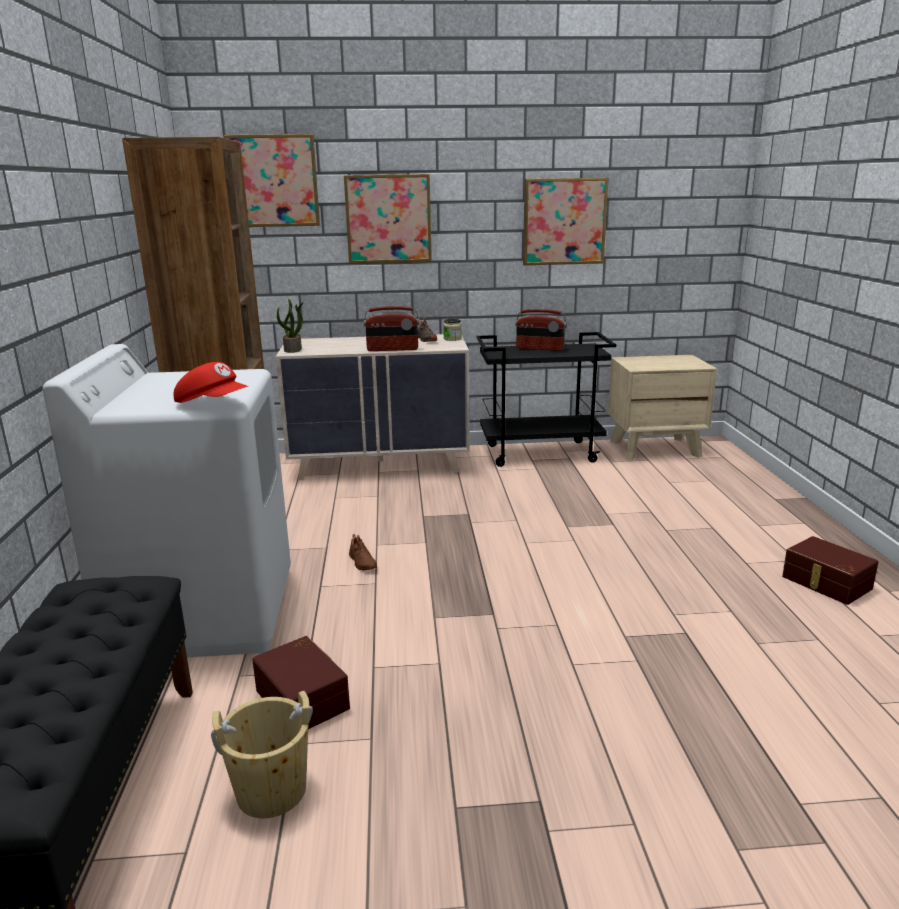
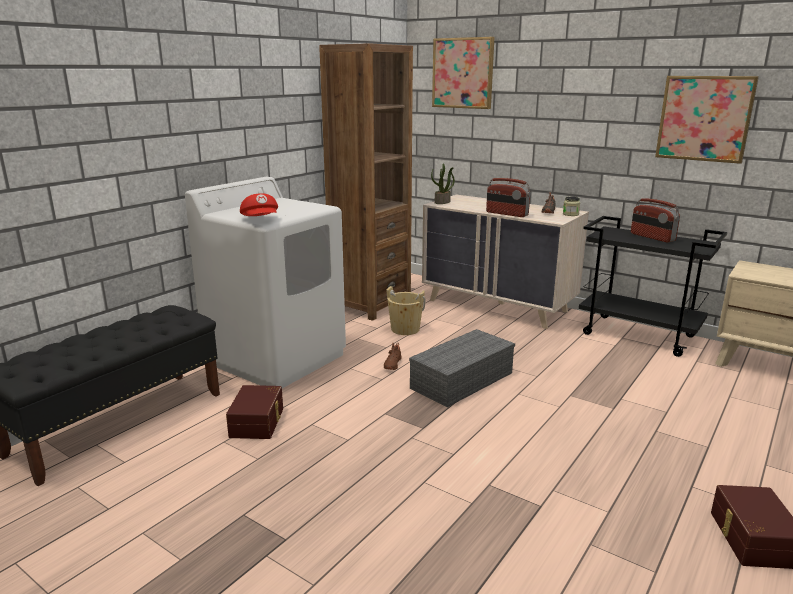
camera: 40 degrees right, 0 degrees up
(271, 791) = (185, 457): beige bucket -> beige bucket (405, 329)
(388, 219) = (542, 106): picture -> none
(457, 550) = (462, 379): none -> grey storage box

